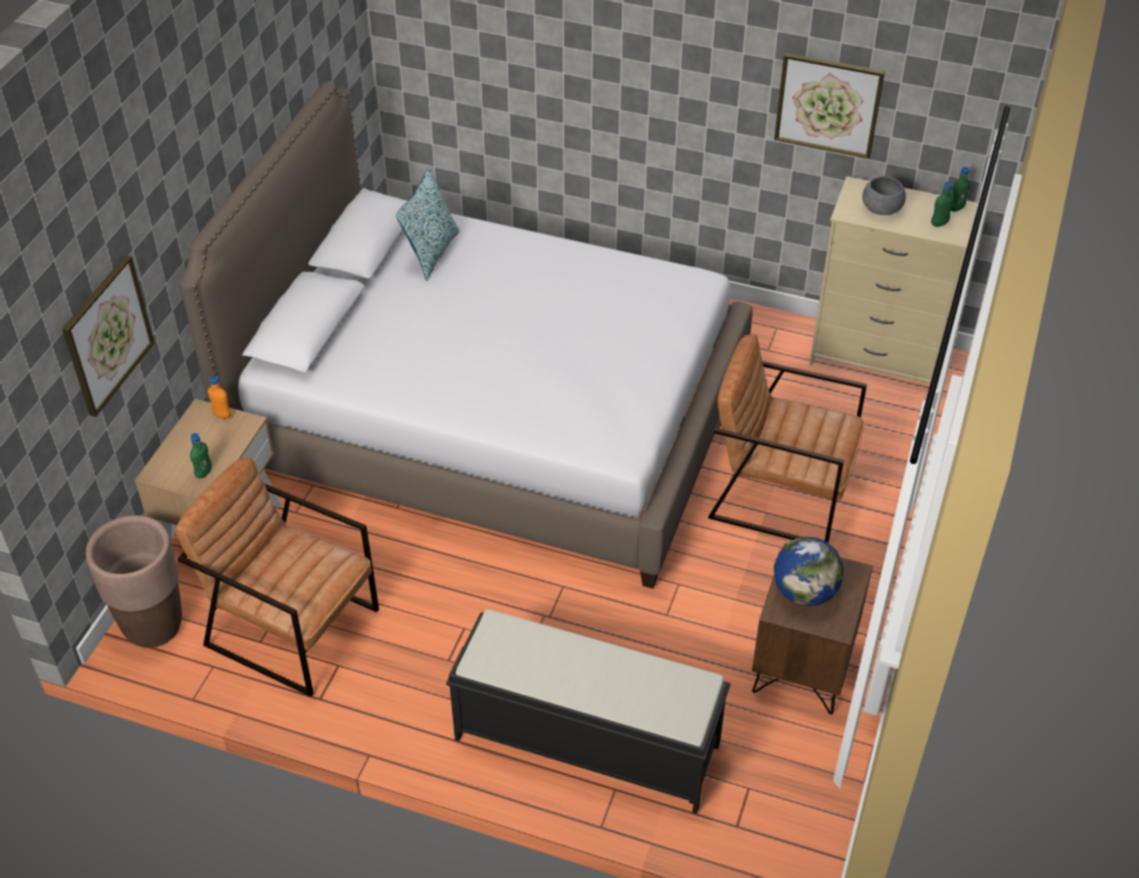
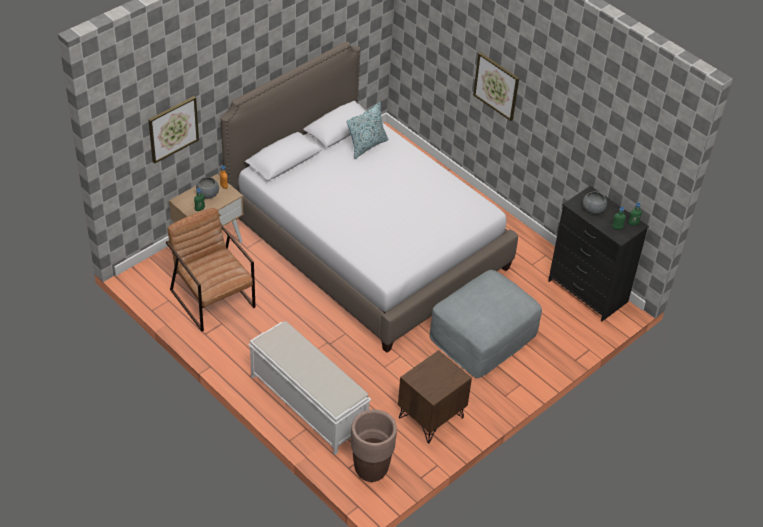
camera: 25 degrees right, 0 degrees up
(153, 626) = (154, 272): brown planter -> brown planter (371, 469)
(201, 441) = (207, 194): none -> grey bowl
(585, 740) = (307, 403): black bench -> white bench
(780, 492) = (482, 336): brown armchair -> grey ottoman
(804, 592) = (430, 375): globe -> none
(828, 104) = (585, 144): picture -> picture (496, 86)
(876, 357) = (587, 291): beige dresser -> black dresser

